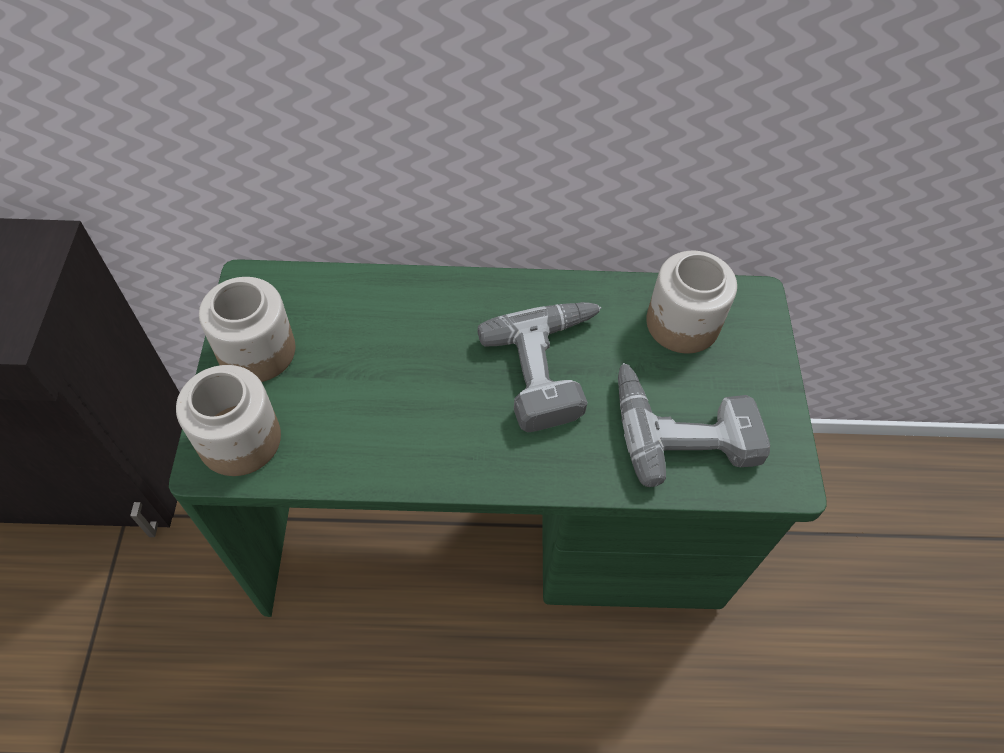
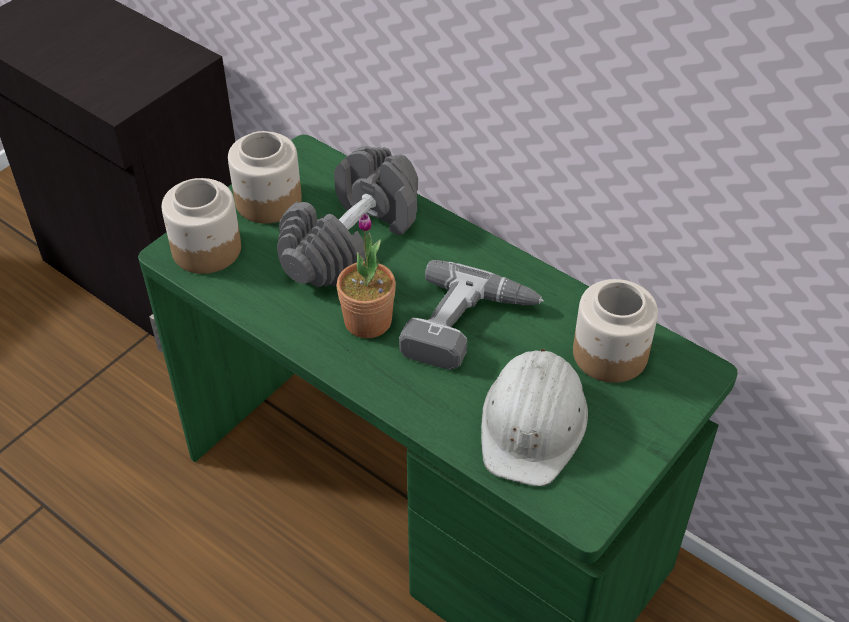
camera: 40 degrees right, 10 degrees down
(377, 347) = (351, 242): none -> grey dumbbell
(463, 418) = (368, 321): none -> potted plant
(683, 424) = (533, 423): power drill -> white hard hat

